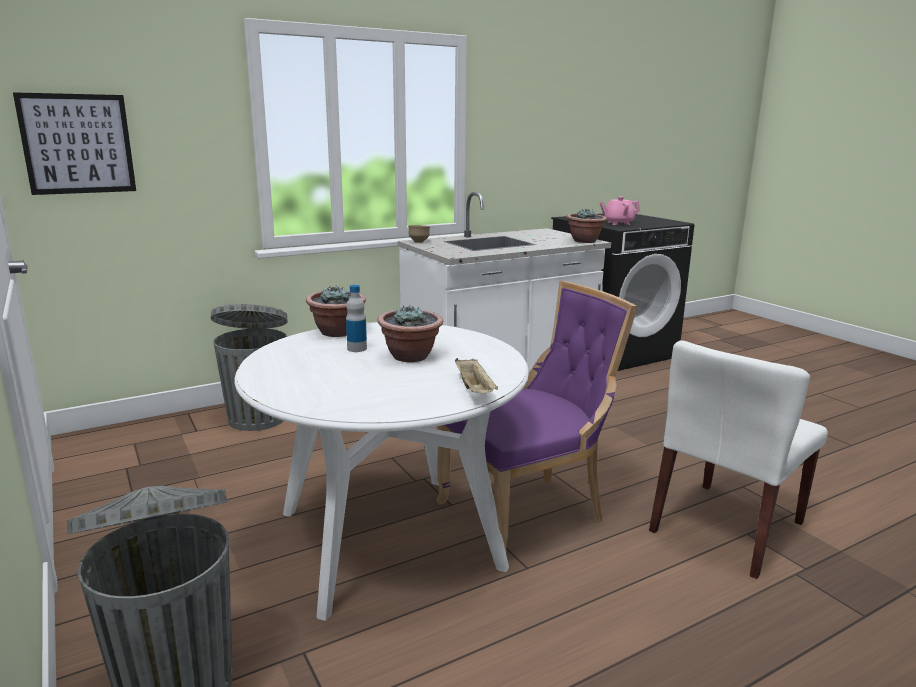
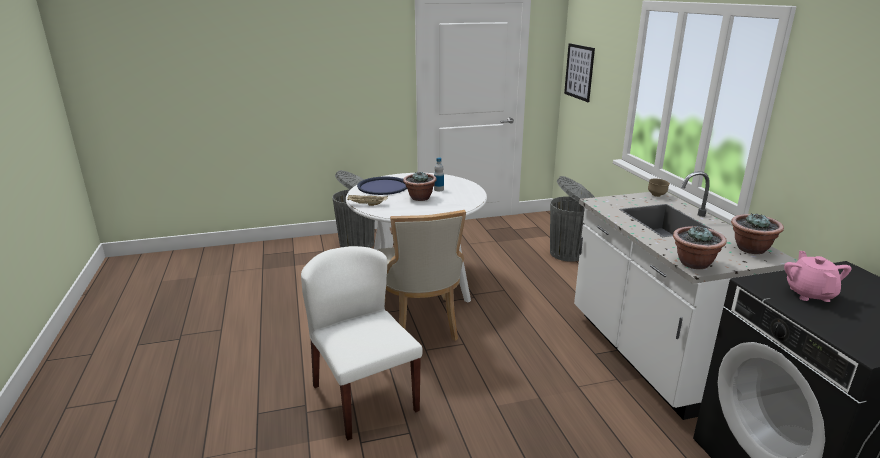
camera: 105 degrees right, 5 degrees up
(337, 332) = (468, 187): potted plant -> potted plant (751, 249)
(352, 391) = (383, 186): none -> blue tray
(527, 513) = (421, 324): purple chair -> beige chair

